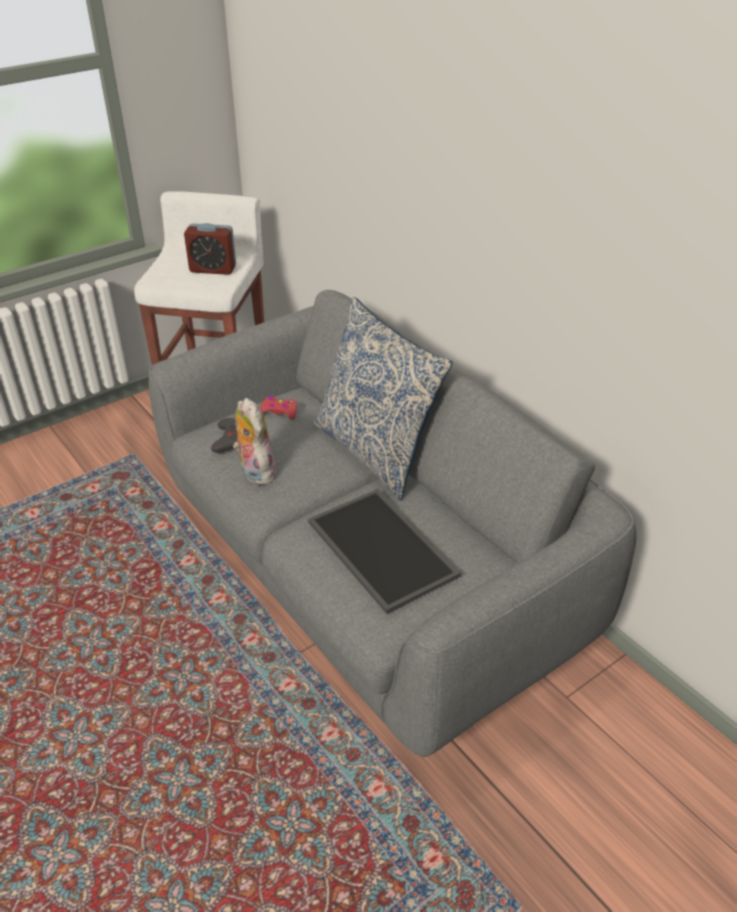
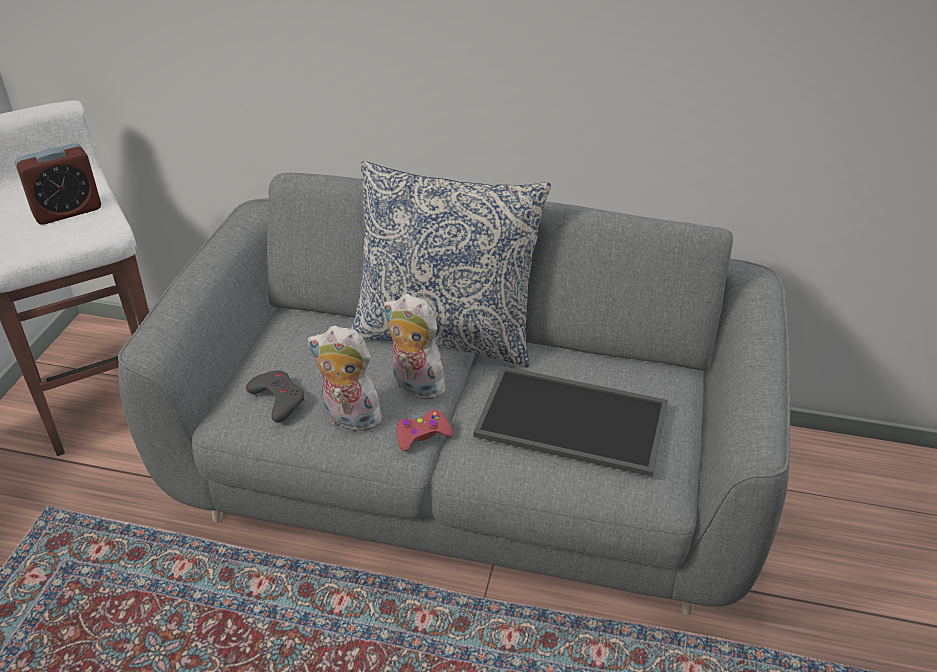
camera: 40 degrees left, 0 degrees up
(279, 411) = (297, 343): red game controller -> red game controller (422, 435)
(315, 473) = (414, 386): none -> plush toy

